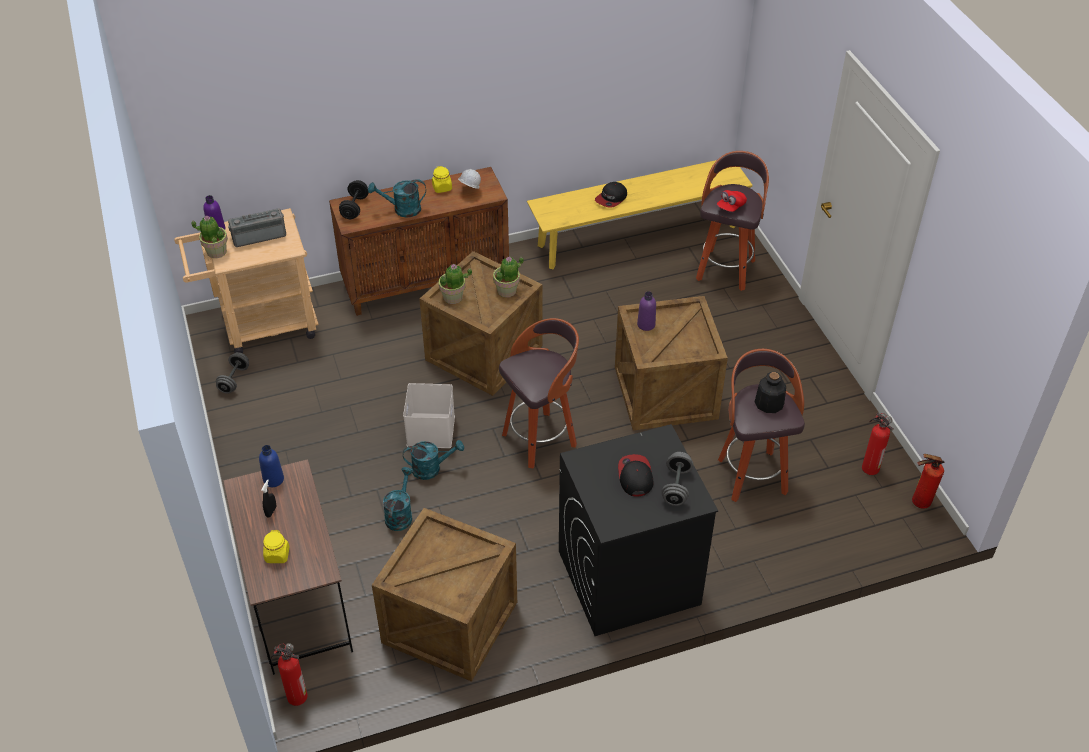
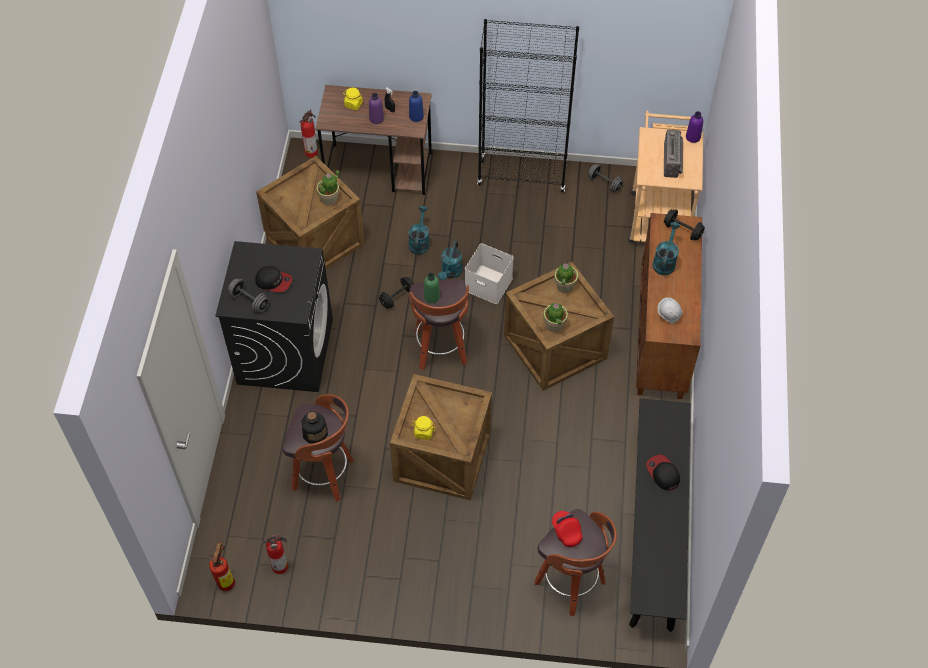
camera: 115 degrees right, 10 degrees up
(216, 251) = (664, 131): potted plant -> potted plant (329, 199)
(250, 454) = (522, 175): none -> black bookcase
(400, 514) = (419, 242): turquoise watering can -> turquoise watering can turned 120 degrees counterclockwise
(442, 188) = (683, 299): yellow jar -> yellow jar (423, 432)
(493, 503) = (397, 297): none -> black dumbbell
(541, 375) = (431, 297): none -> green bottle
(637, 236) = (654, 529): yellow bench -> black bench
(646, 324) = (462, 405): purple bottle -> purple bottle (376, 118)

